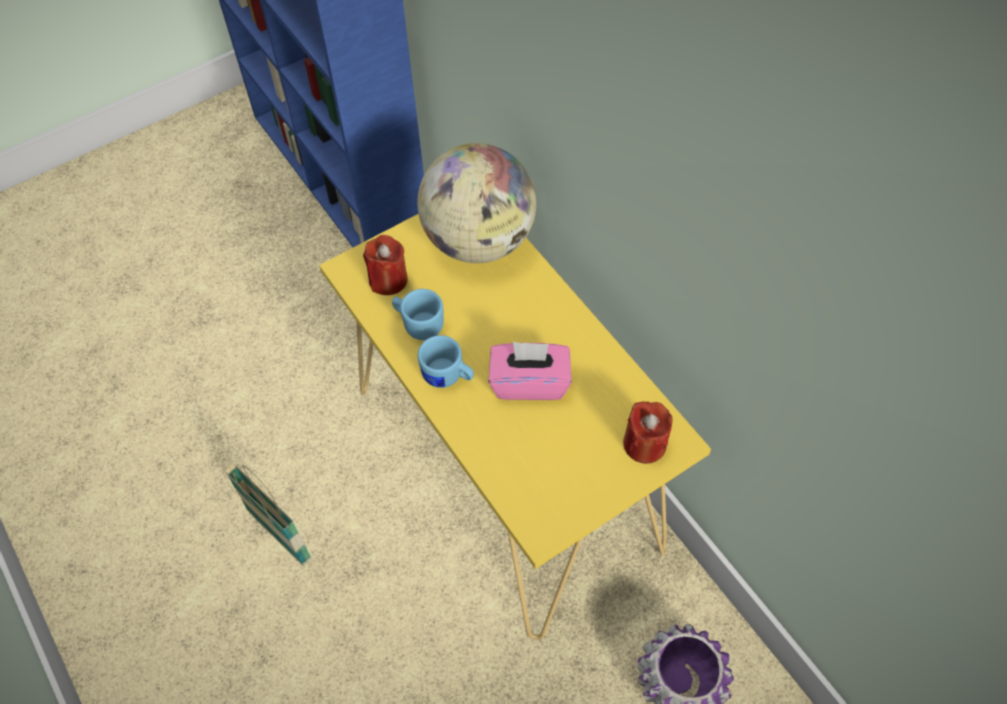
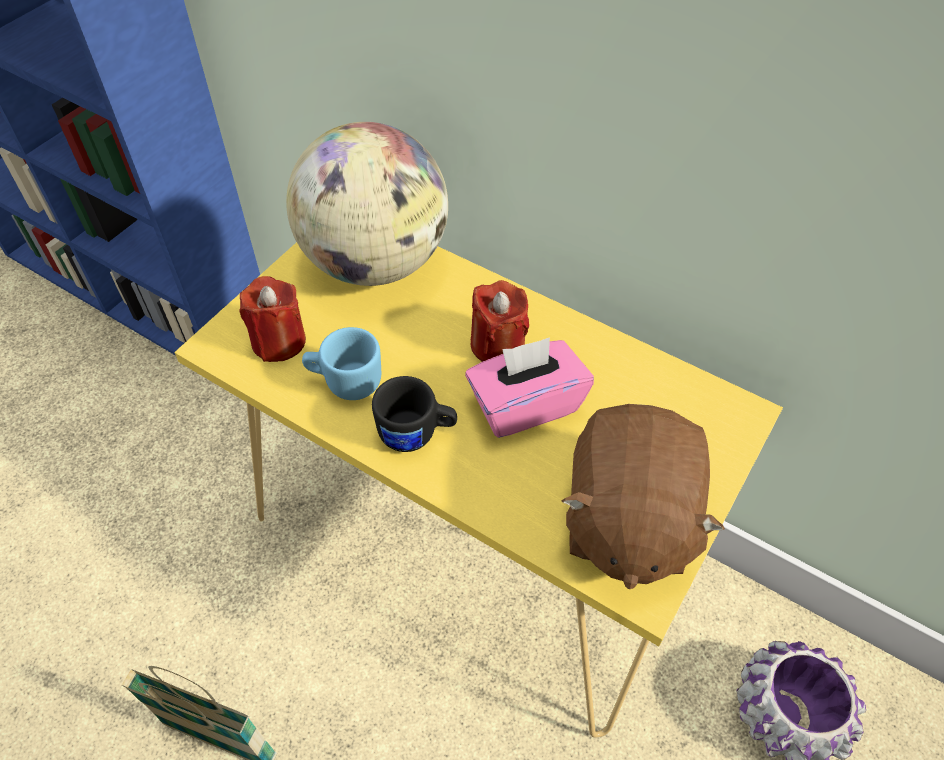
camera: 25 degrees left, 5 degrees down
(448, 377) = (416, 434): blue mug -> black mug
(554, 484) = (627, 520): none -> brown plush toy
(644, 444) = (705, 429): red candle -> red candle (497, 345)

